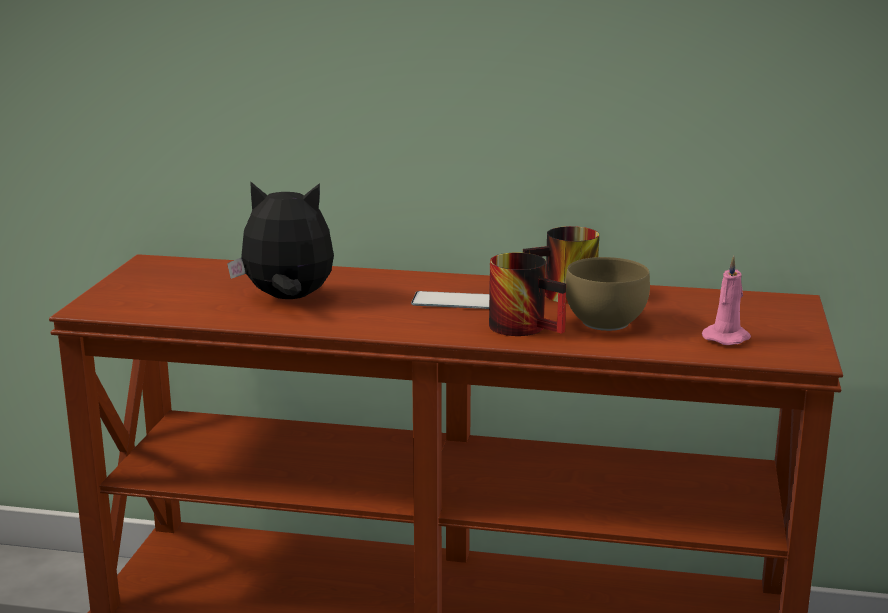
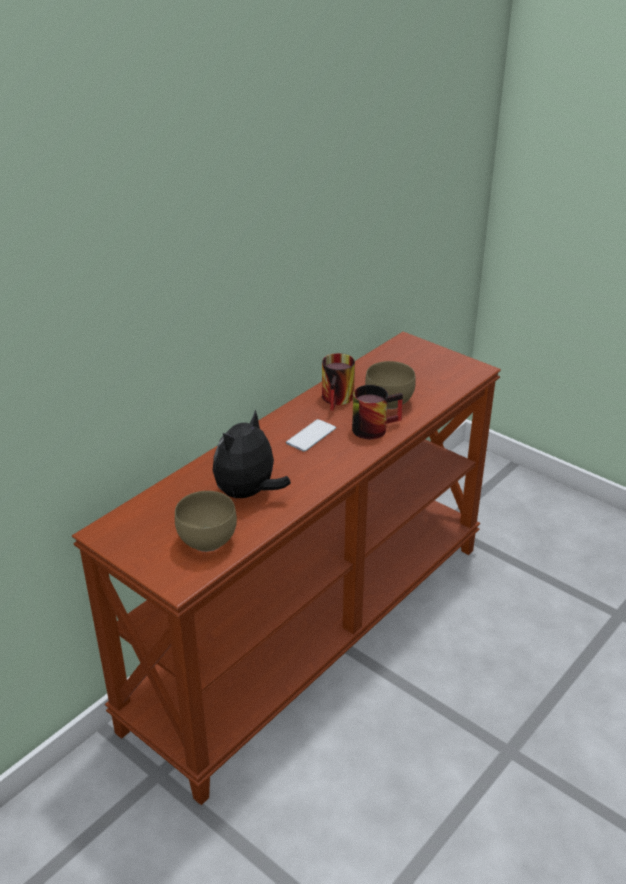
camera: 60 degrees left, 15 degrees up
(177, 301) = (205, 540): none -> brown bowl
(727, 337) = (438, 377): pink candle -> none

